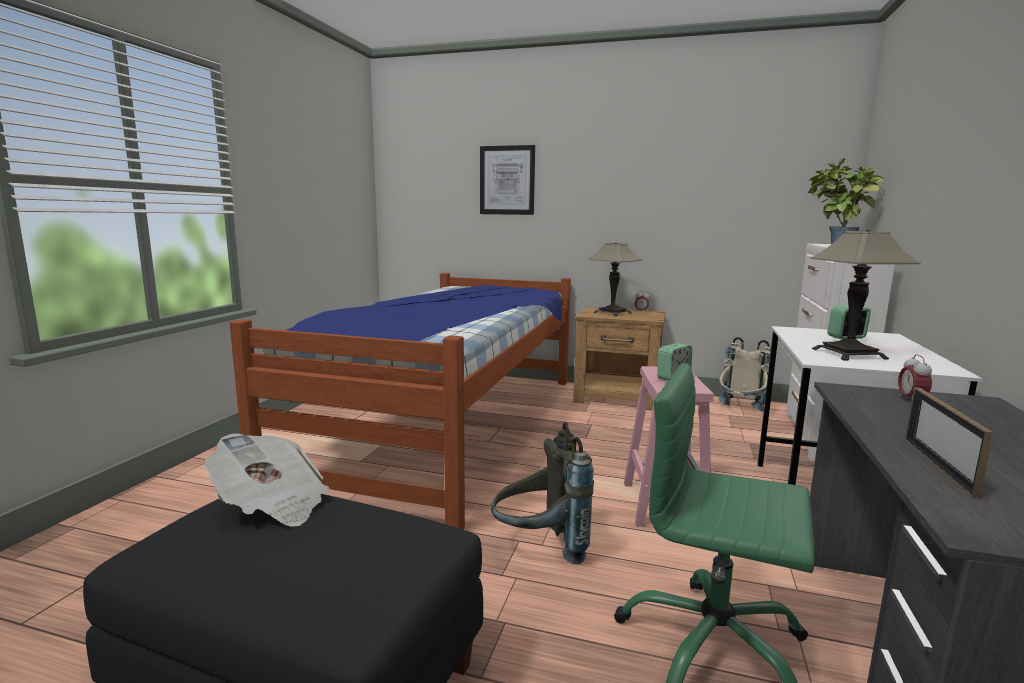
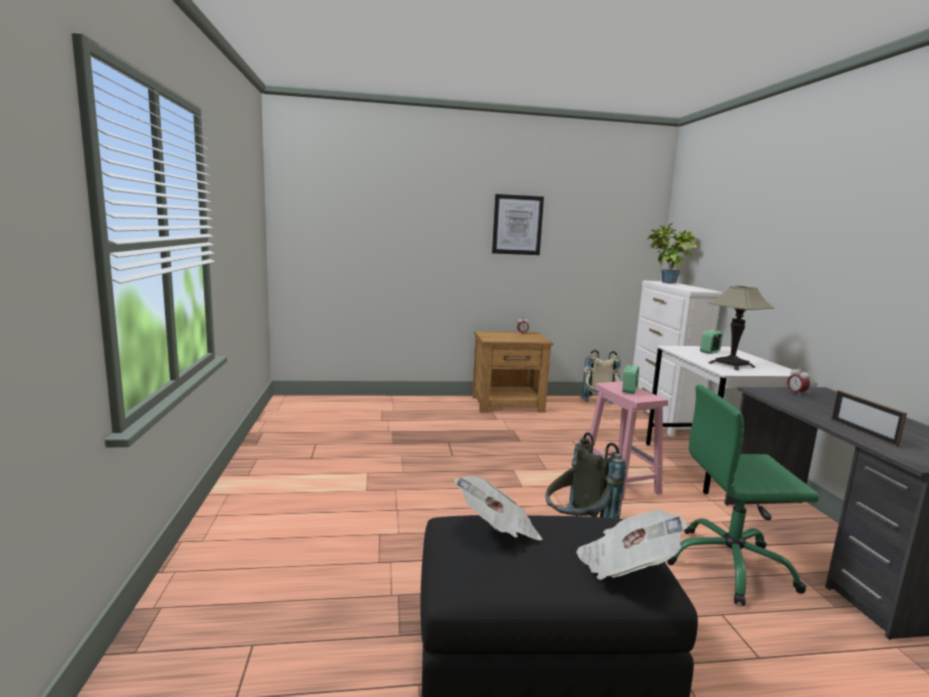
camera: 25 degrees left, 0 degrees up
(339, 582) = (626, 566): none -> newspaper
(446, 425) = (403, 447): bed -> none
(507, 180) = (404, 221): picture -> picture (517, 225)
(612, 313) = (505, 336): table lamp -> none

